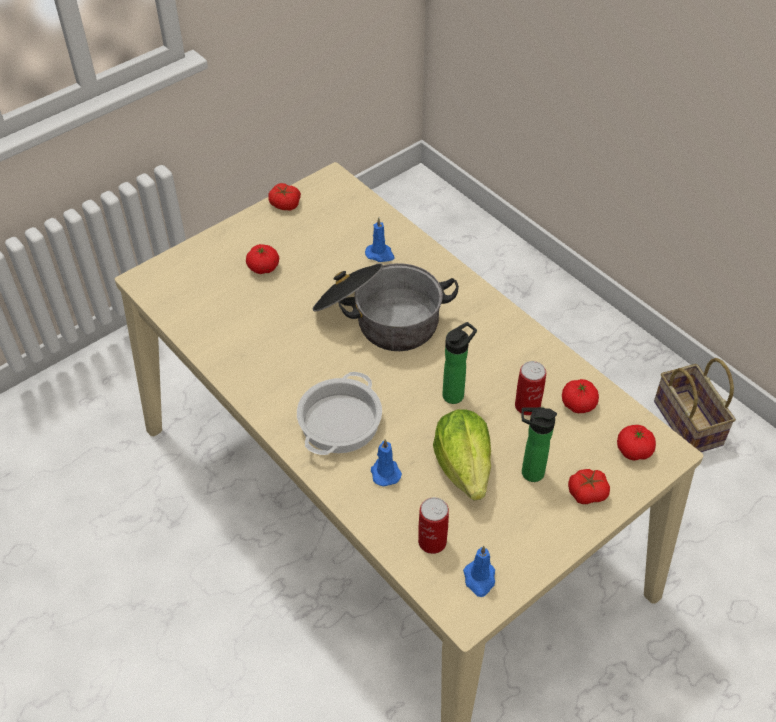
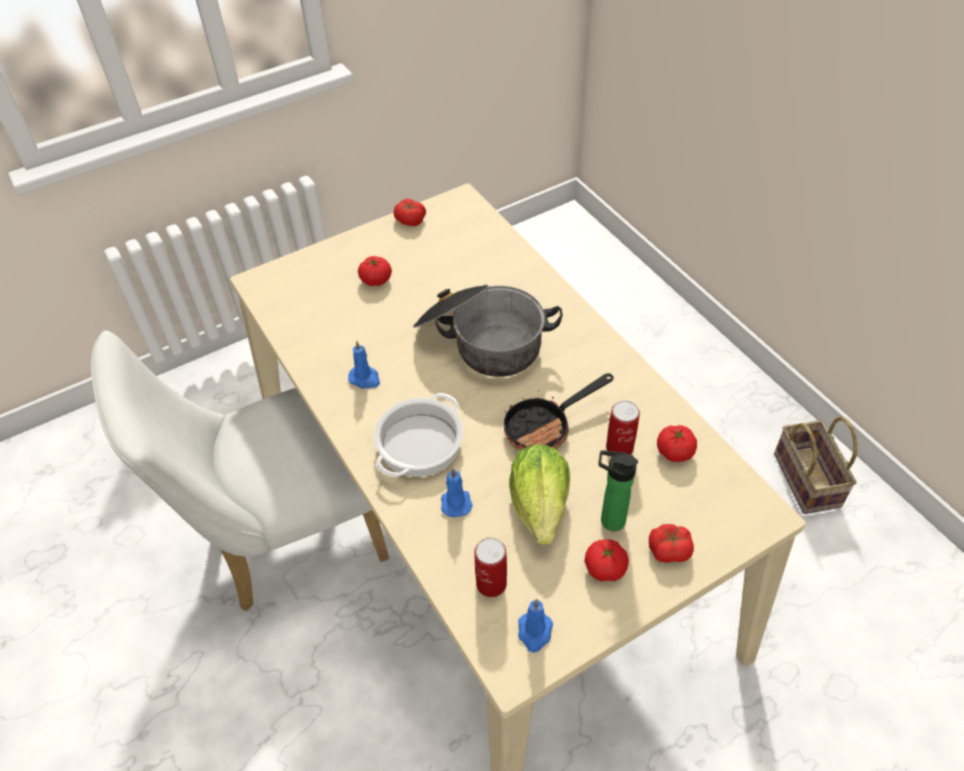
camera: 10 degrees right, 0 degrees up
(183, 538) = (284, 538): none -> white chair
(380, 254) = (495, 277): blue candle -> blue candle (365, 379)
(455, 394) = (545, 427): bottle -> frying pan
(633, 450) = (728, 509): tomato -> tomato (605, 568)

